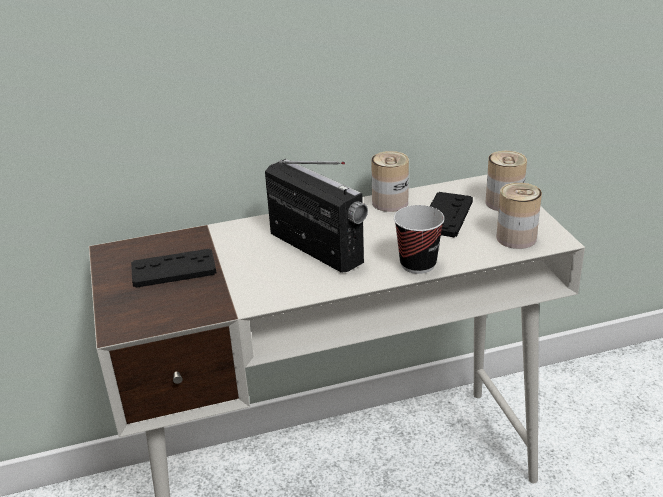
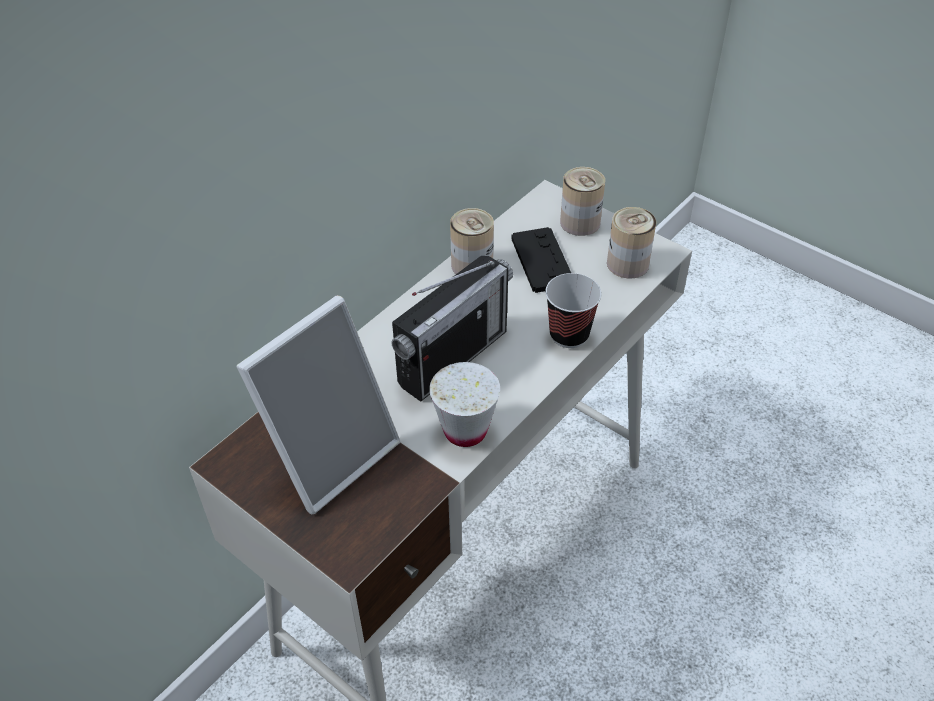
camera: 35 degrees left, 15 degrees up
(173, 270) = (329, 454): black game controller -> picture frame
(276, 291) = (465, 430): none -> white cup
(315, 248) = (453, 358): radio -> radio turned 120 degrees clockwise

